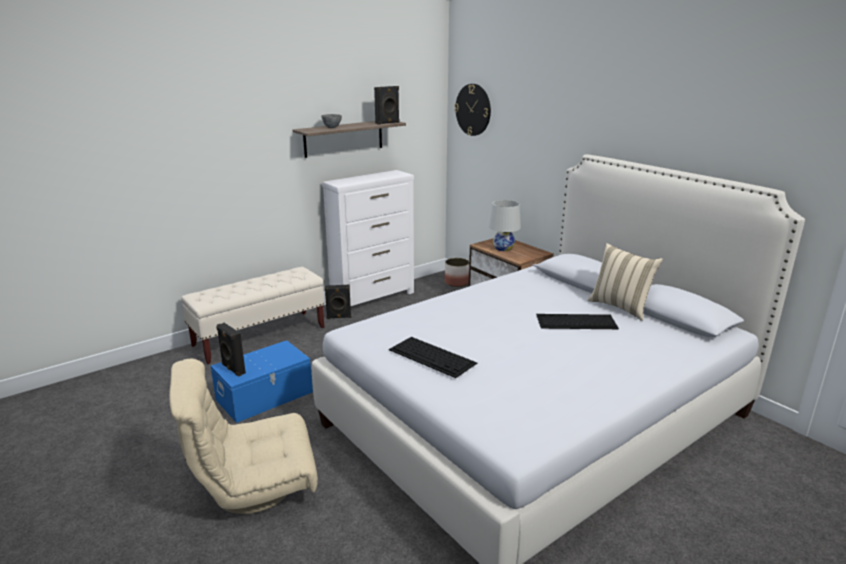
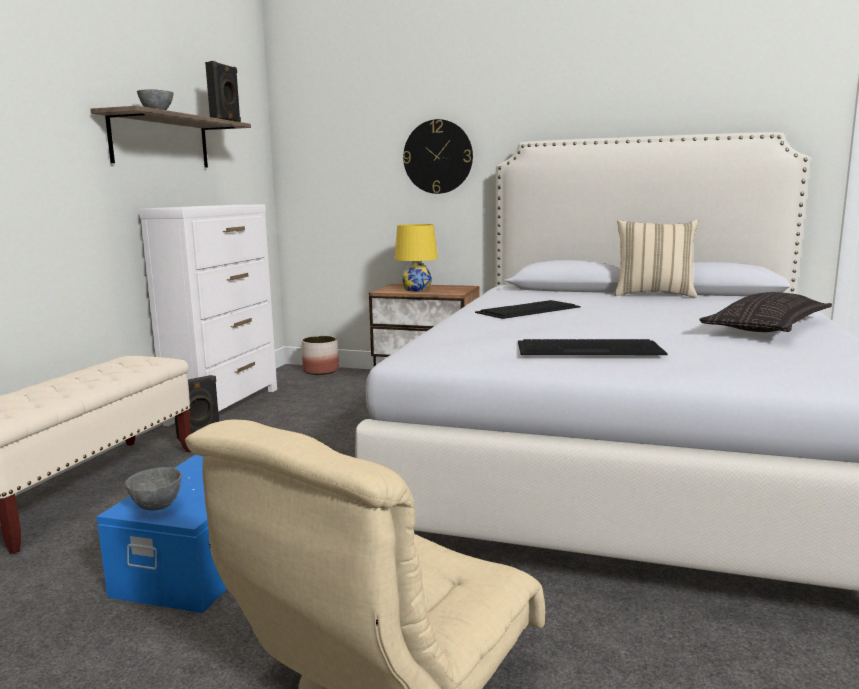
camera: 35 degrees left, 10 degrees down
(232, 369) = (158, 507): black speaker -> grey bowl
(473, 109) = (320, 120): wall clock -> wall clock (438, 157)
(503, 248) = (416, 289): white table lamp -> yellow table lamp
(575, 321) = (647, 306): keyboard -> keyboard (528, 310)
(596, 372) = (767, 327): none -> pillow

